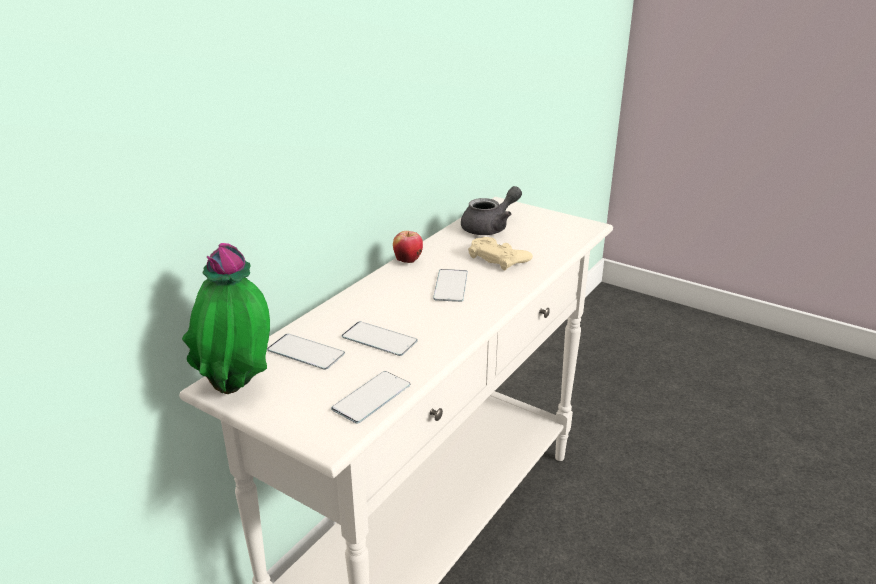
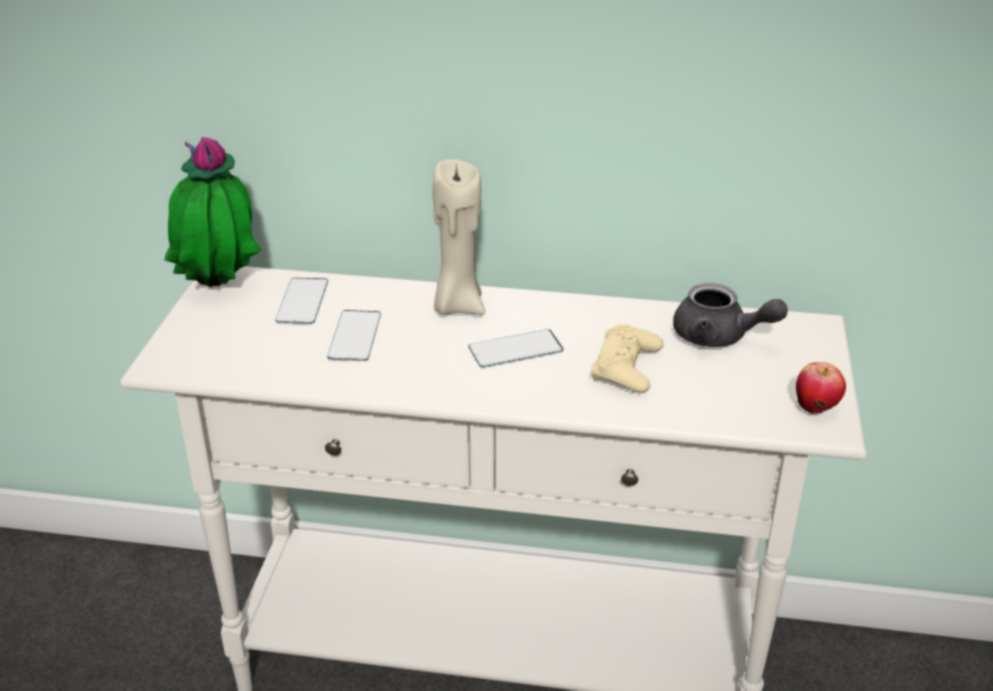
camera: 65 degrees right, 5 degrees up
(371, 397) = (241, 364): phone -> none
(378, 293) = (457, 306): none -> beige candle
(408, 261) = (555, 302): apple -> apple (816, 409)

